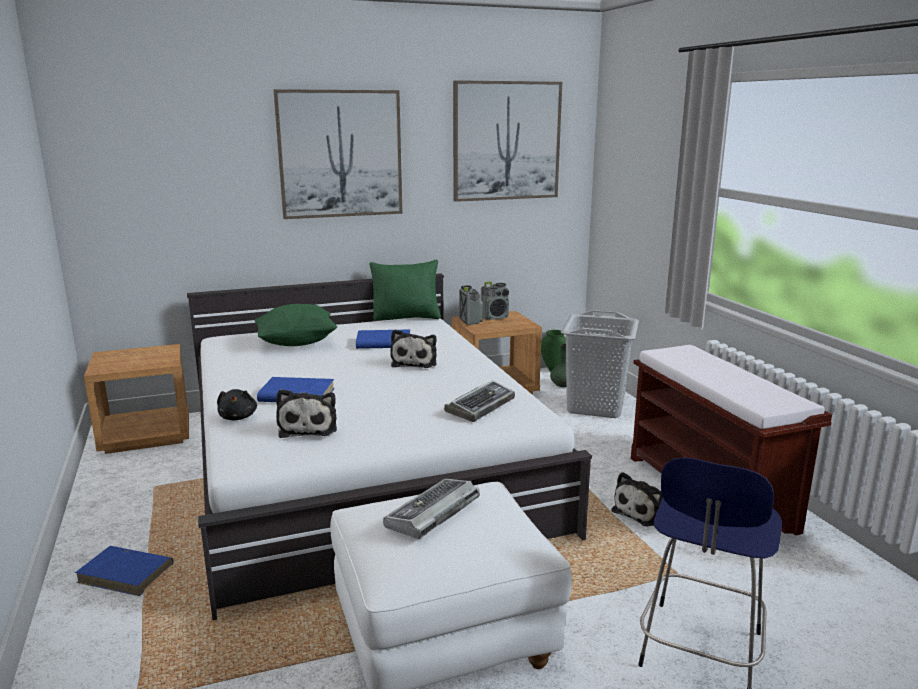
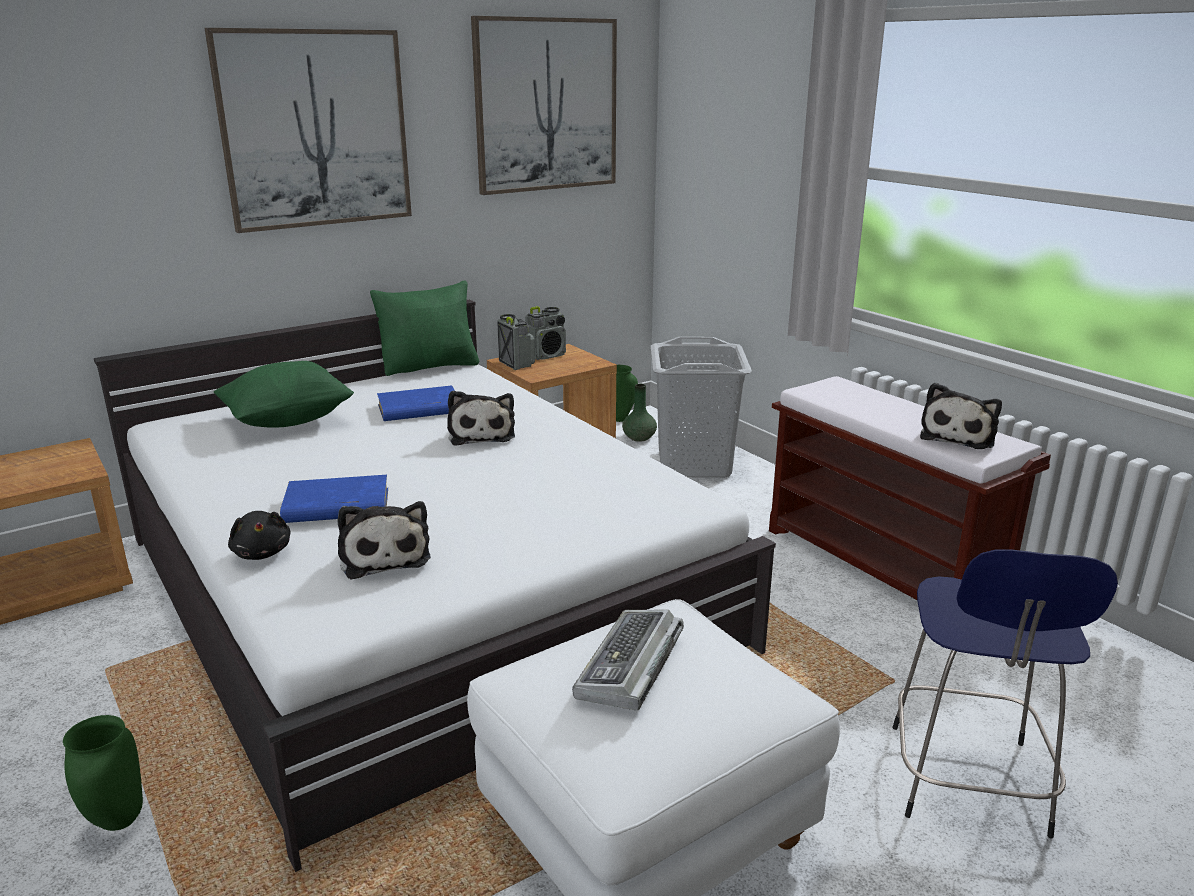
camera: 15 degrees left, 5 degrees up
(126, 574) = (119, 821): blue book -> green vase
(480, 406) = (612, 492): keyboard -> none
(642, 512) = (815, 602): plush toy -> plush toy (958, 436)

